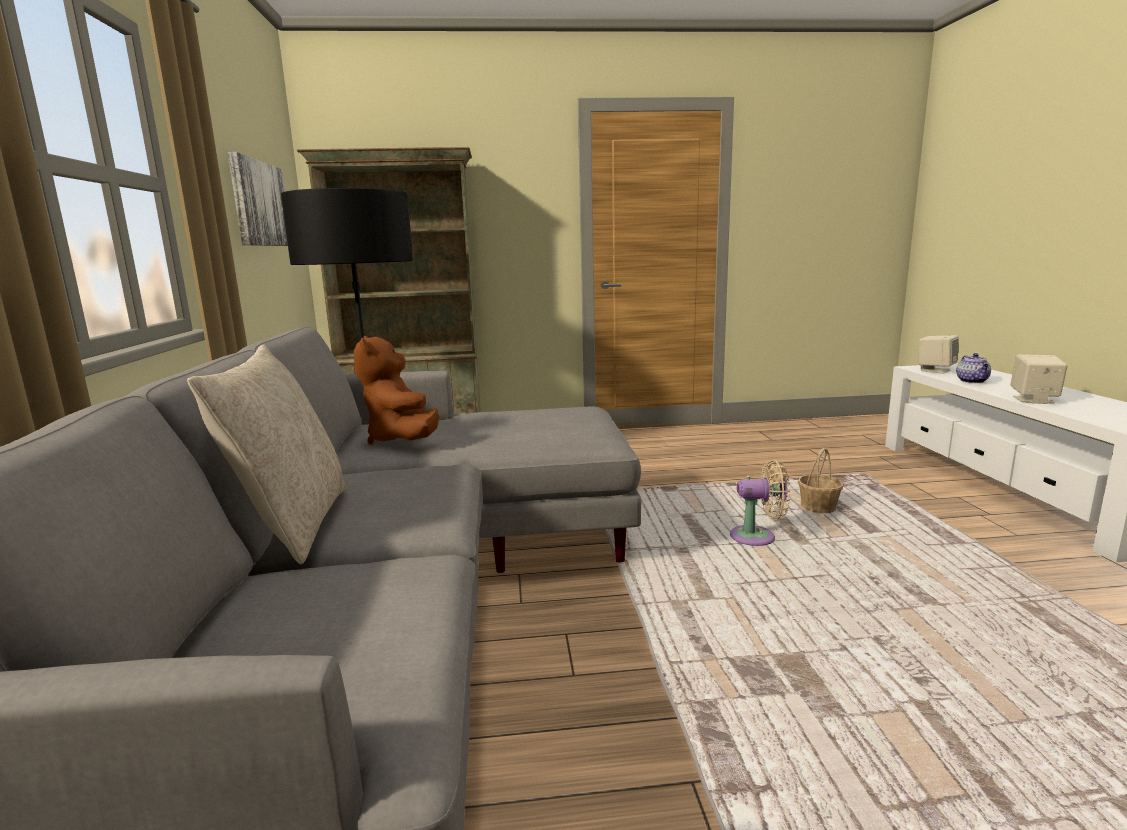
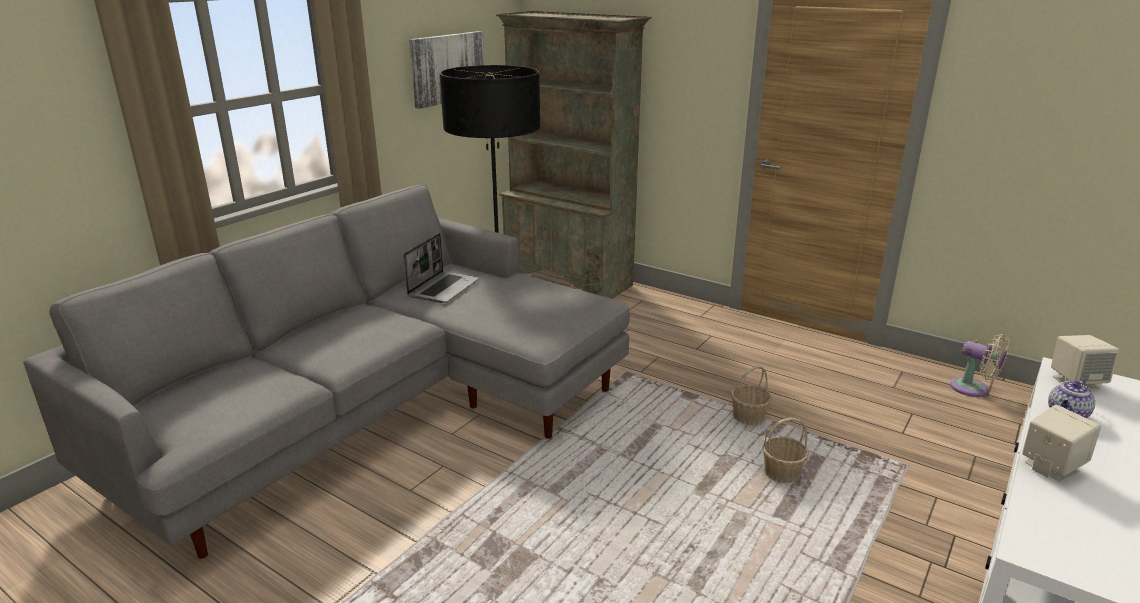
camera: 40 degrees right, 10 degrees up
(292, 525) = (296, 334): beige pillow -> none
(402, 439) = (443, 288): brown plush toy -> laptop
(732, 485) = (749, 417): none -> basket
(757, 537) = (675, 470): beige fan -> beige fan (973, 389)

